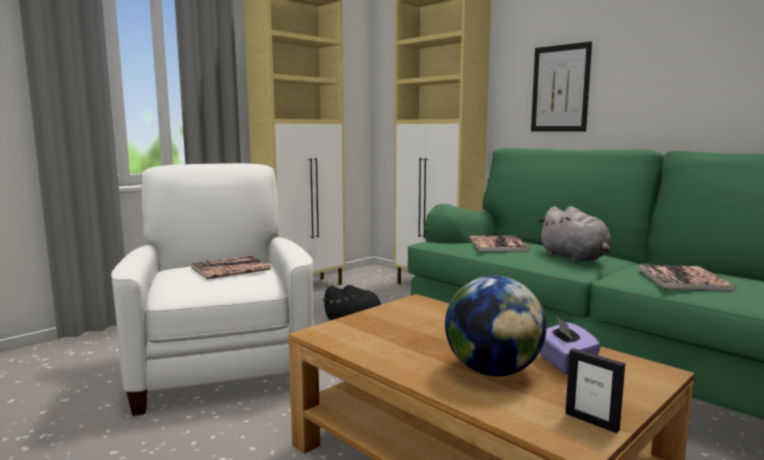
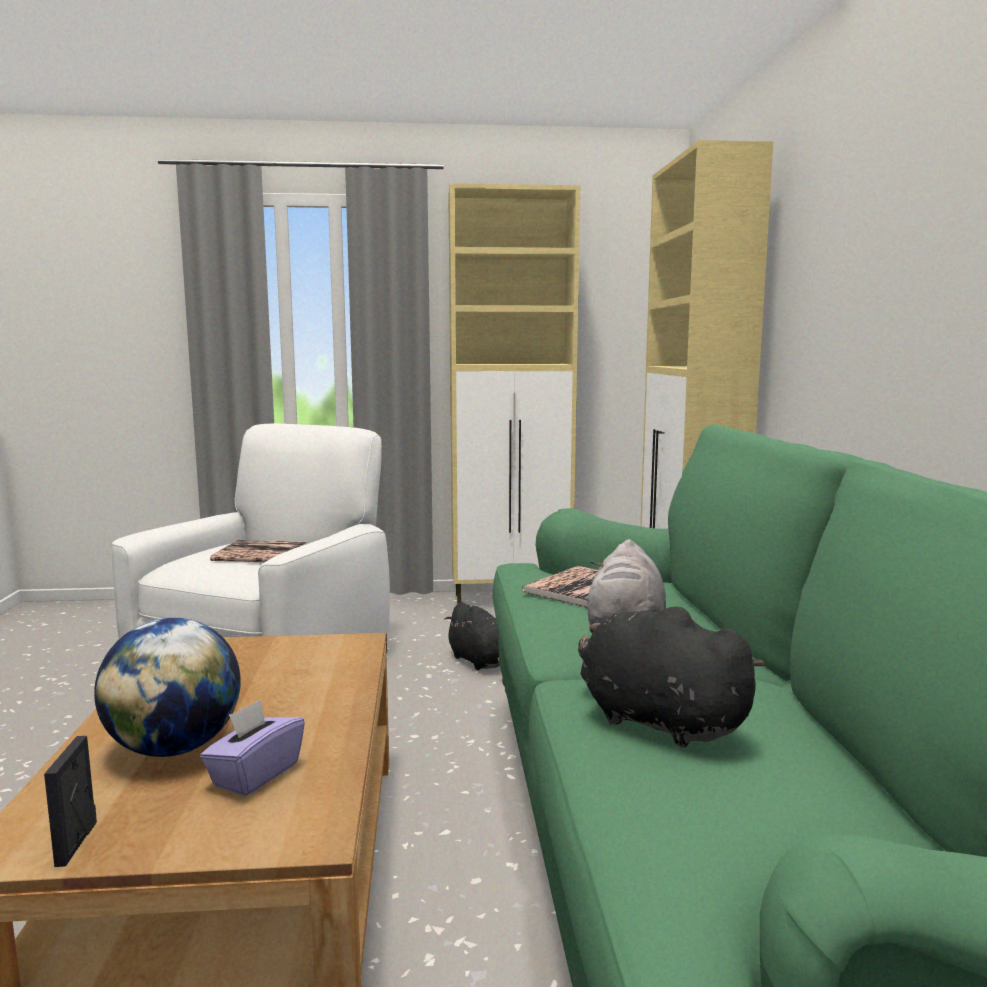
camera: 40 degrees right, 0 degrees up
(560, 88) = (841, 317): picture -> none
(683, 279) = (655, 721): book -> black plush toy

